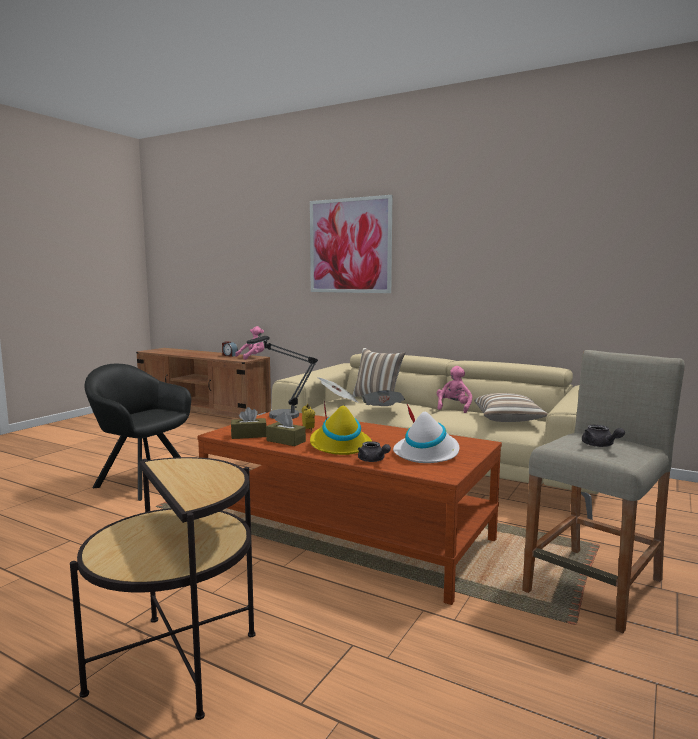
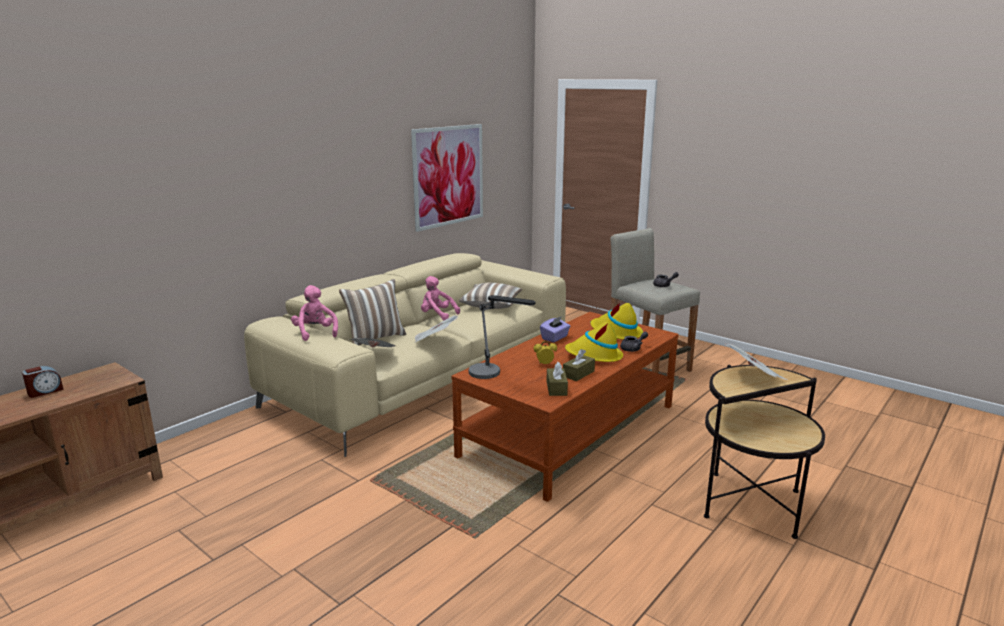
camera: 80 degrees left, 10 degrees up
(141, 481) = (372, 561): black armchair -> none
(202, 477) = (753, 377): none -> newspaper
(252, 357) = (103, 373): pink plush toy -> pink plush toy (315, 333)
(350, 246) = (232, 163): picture -> picture (448, 176)
(387, 431) = (555, 338): none -> purple tissue box
(427, 453) = (616, 332): white hat -> yellow hat

